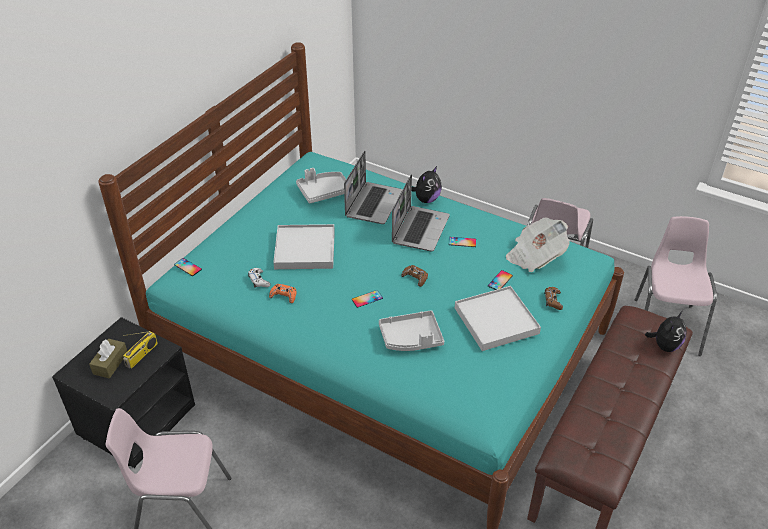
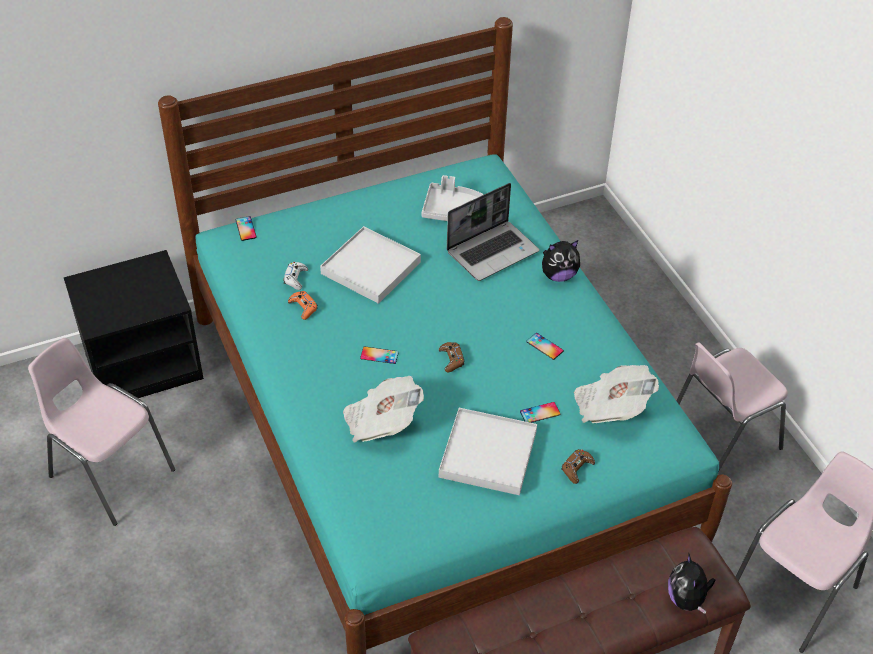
camera: 35 degrees right, 5 degrees up
(110, 363) = (119, 292): brown tissue box -> none
(142, 355) = (150, 299): radio -> none
(411, 338) = (381, 422): grey tray -> newspaper
(420, 229) = (513, 307): laptop -> none
(664, 345) = (687, 599): plush toy -> plush toy turned 105 degrees clockwise

